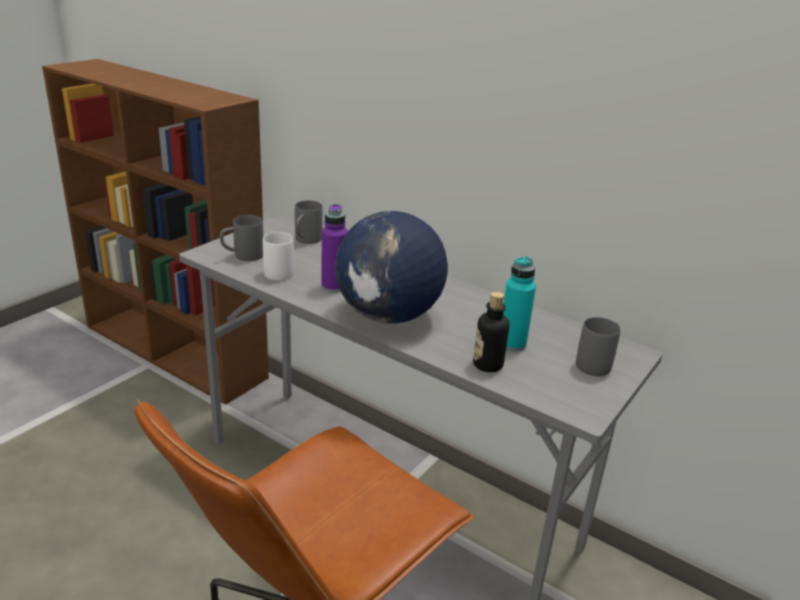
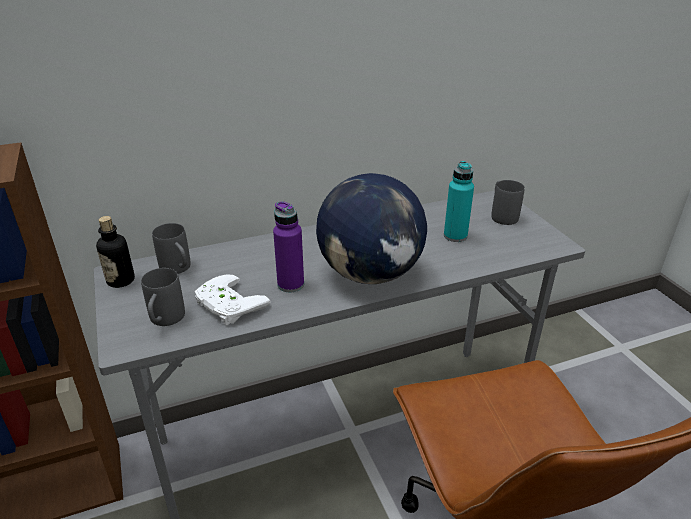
camera: 55 degrees left, 5 degrees up
(281, 271) = (226, 305): white mug -> white game controller
(487, 365) = (477, 257): bottle -> bottle (121, 280)

